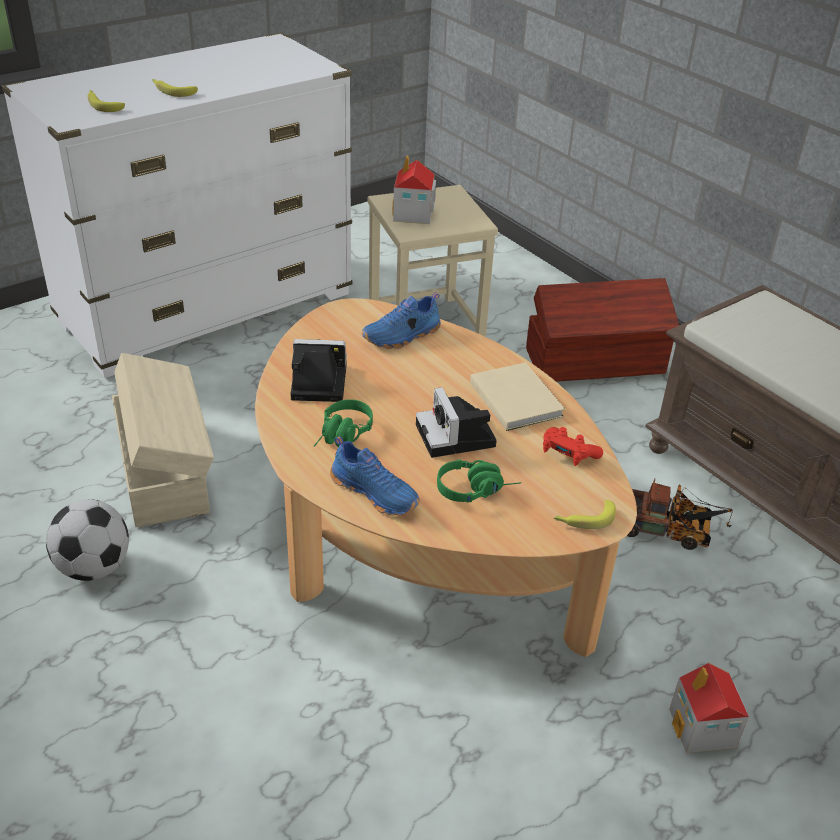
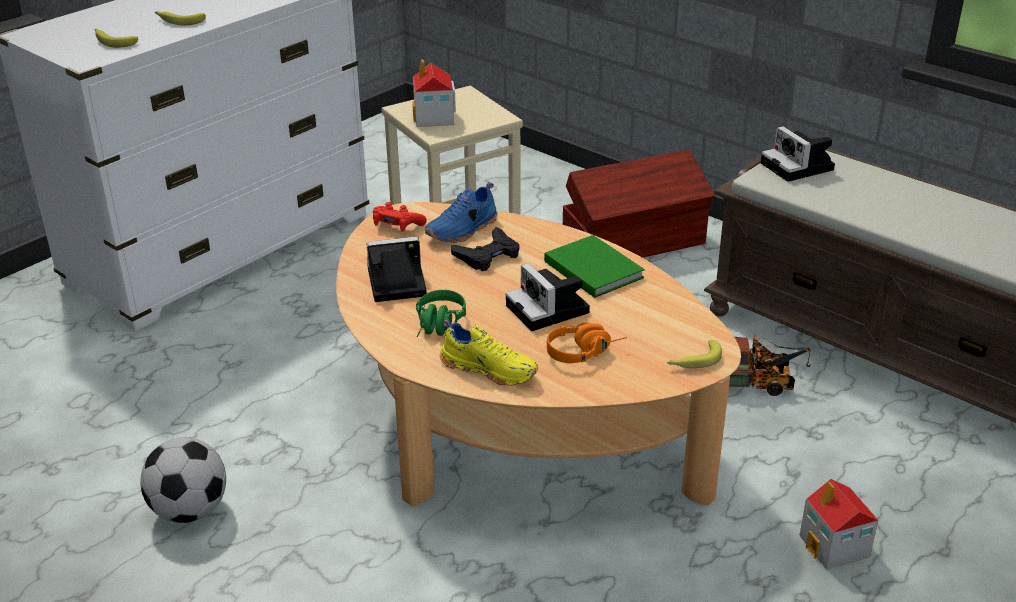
camera: 10 degrees left, 5 degrees down
(165, 469) = (231, 407): beige storage box -> none
(376, 492) = (490, 369): blue shoe -> yellow shoe
(416, 367) = (487, 255): none -> black game controller
(477, 489) = (585, 352): green headphones -> orange headphones
(516, 398) = (593, 268): beige book -> green book
(567, 454) = (659, 309): red game controller -> red game controller (397, 226)
(760, 321) = (799, 167): none -> camera

